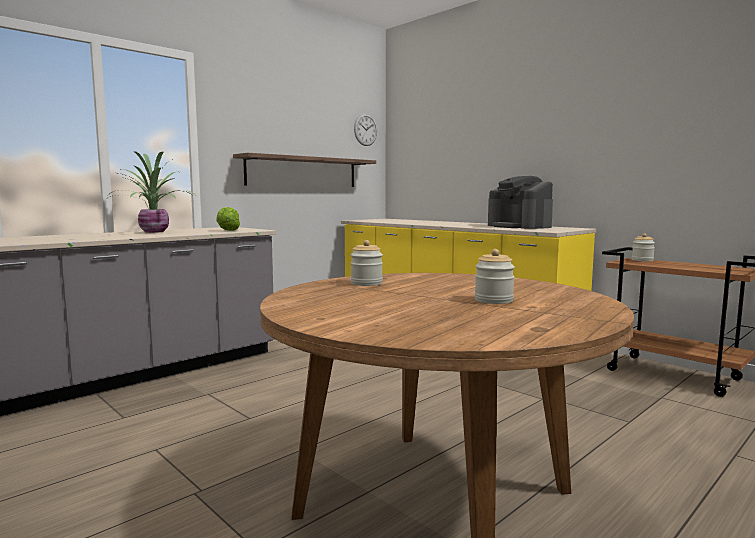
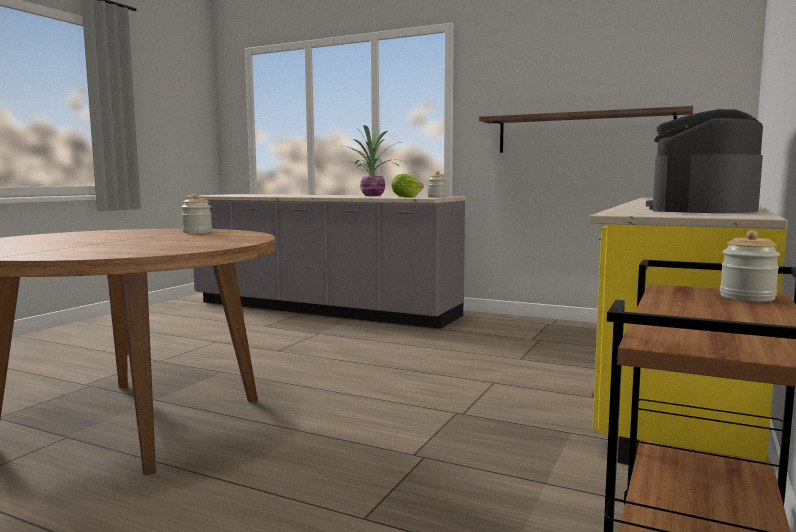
camera: 70 degrees right, 0 degrees up
(365, 130) = (709, 59): wall clock -> none
(493, 300) = (106, 245): jar -> jar (437, 197)

